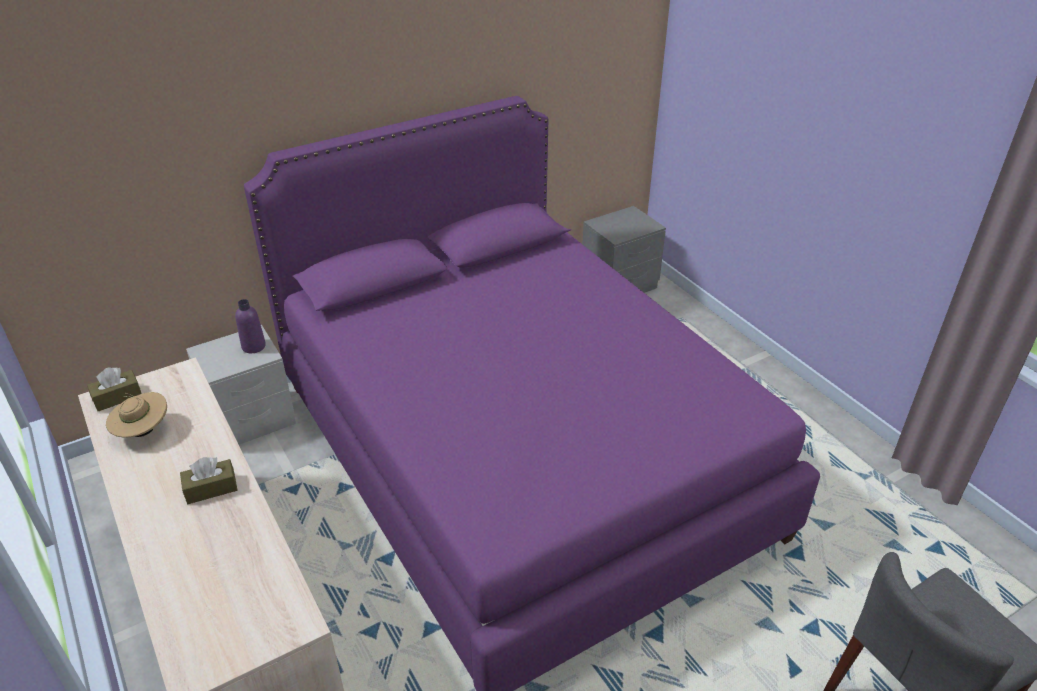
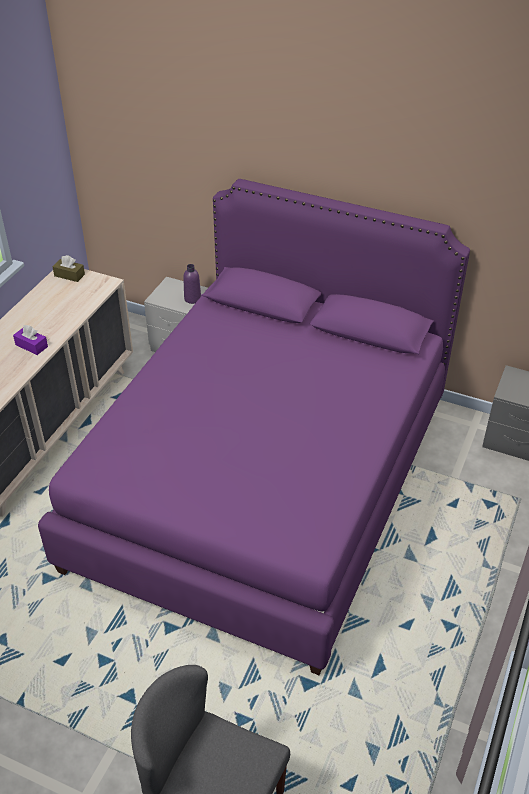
camera: 55 degrees right, 5 degrees up
(143, 431) = (52, 299): beige hat -> none
(211, 488) = (31, 346): brown tissue box -> purple tissue box

